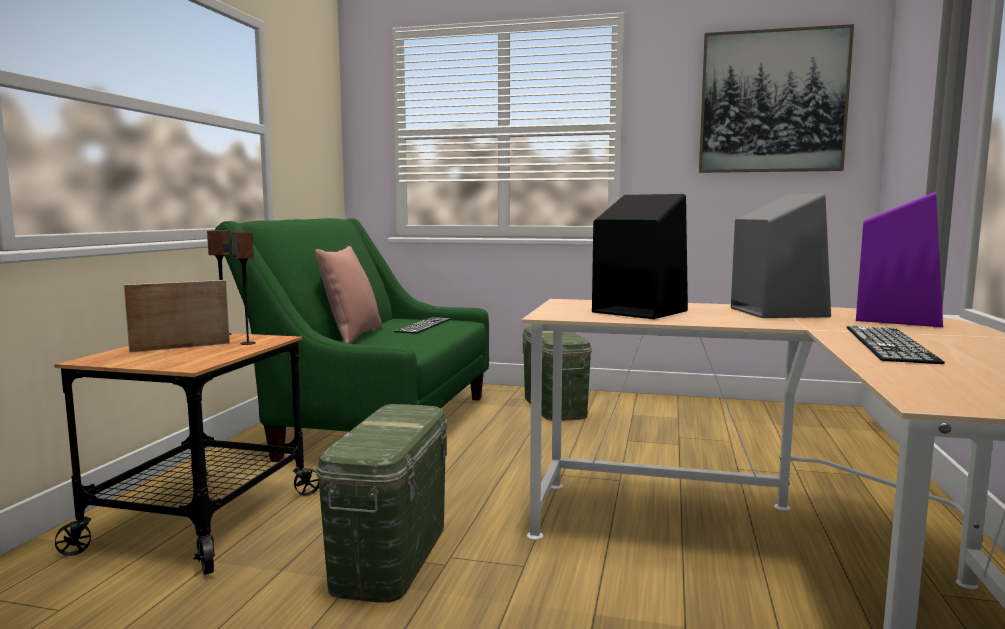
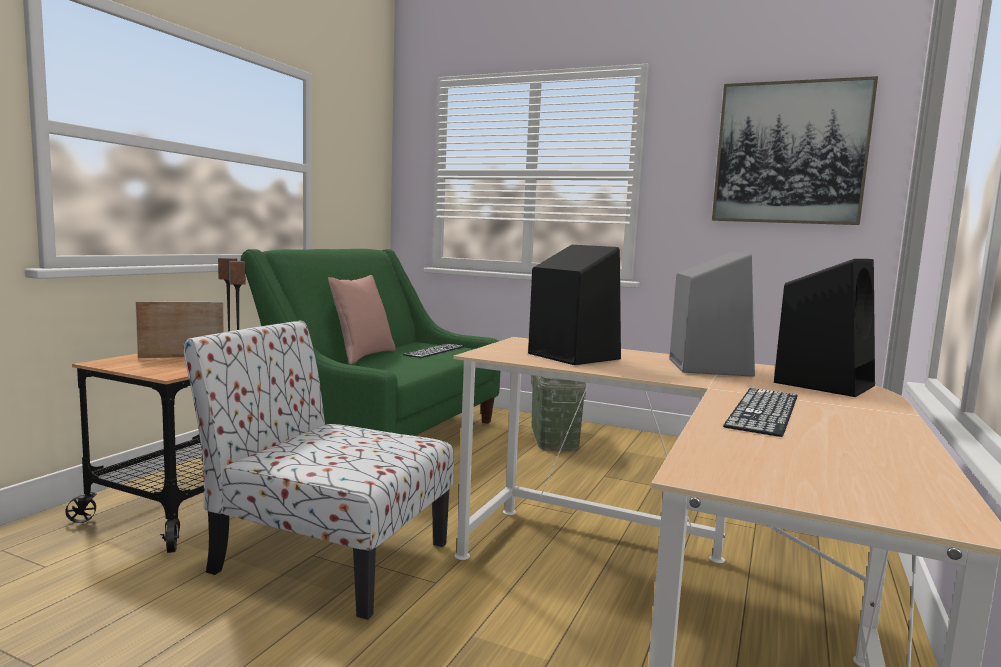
camera: 10 degrees right, 0 degrees up
(391, 555) = (327, 556): green storage box -> chair
(898, 318) = (824, 383): purple speaker -> black speaker

